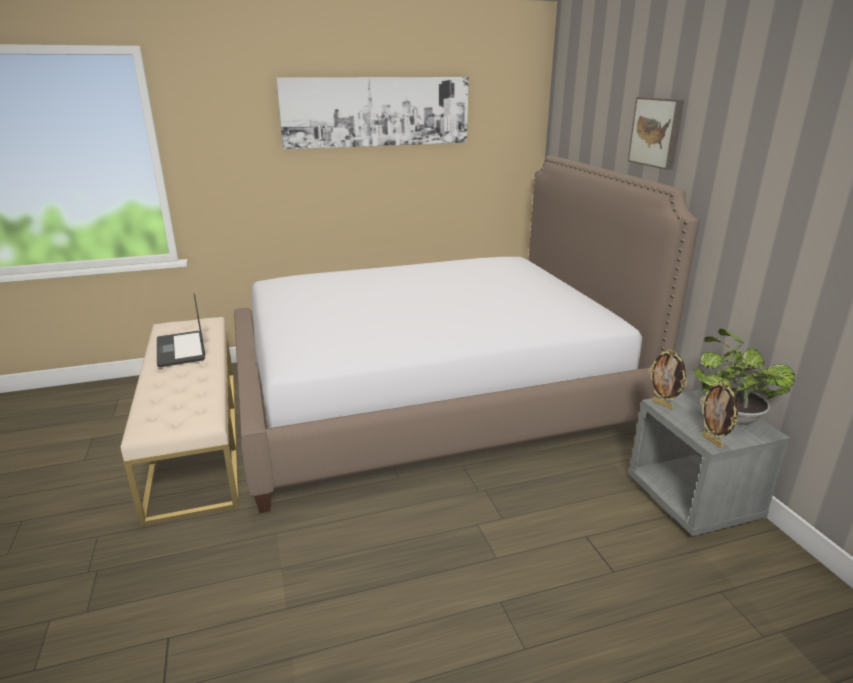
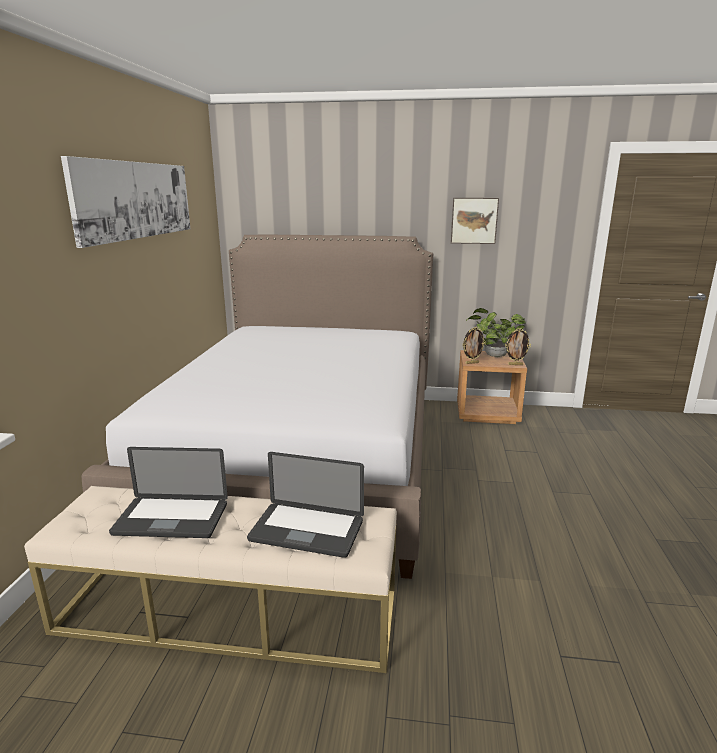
camera: 65 degrees left, 5 degrees down
(172, 397) = (306, 531): none -> laptop
(657, 132) = (370, 204): picture -> picture (474, 220)
(693, 500) = (487, 413): grey nightstand -> brown nightstand

